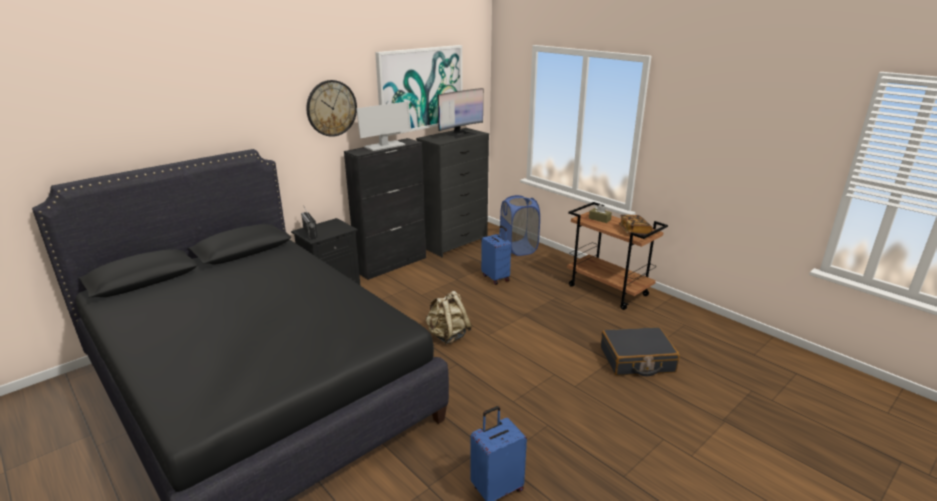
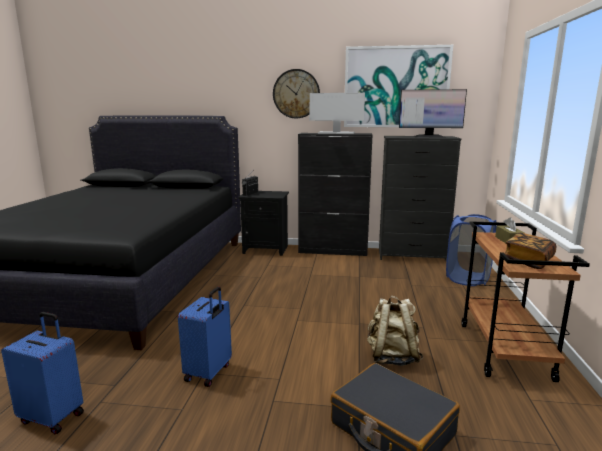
camera: 50 degrees right, 10 degrees down
(448, 336) = (268, 305): beige backpack -> beige backpack (392, 357)
(496, 278) = (396, 289): blue suitcase -> blue suitcase (209, 373)

